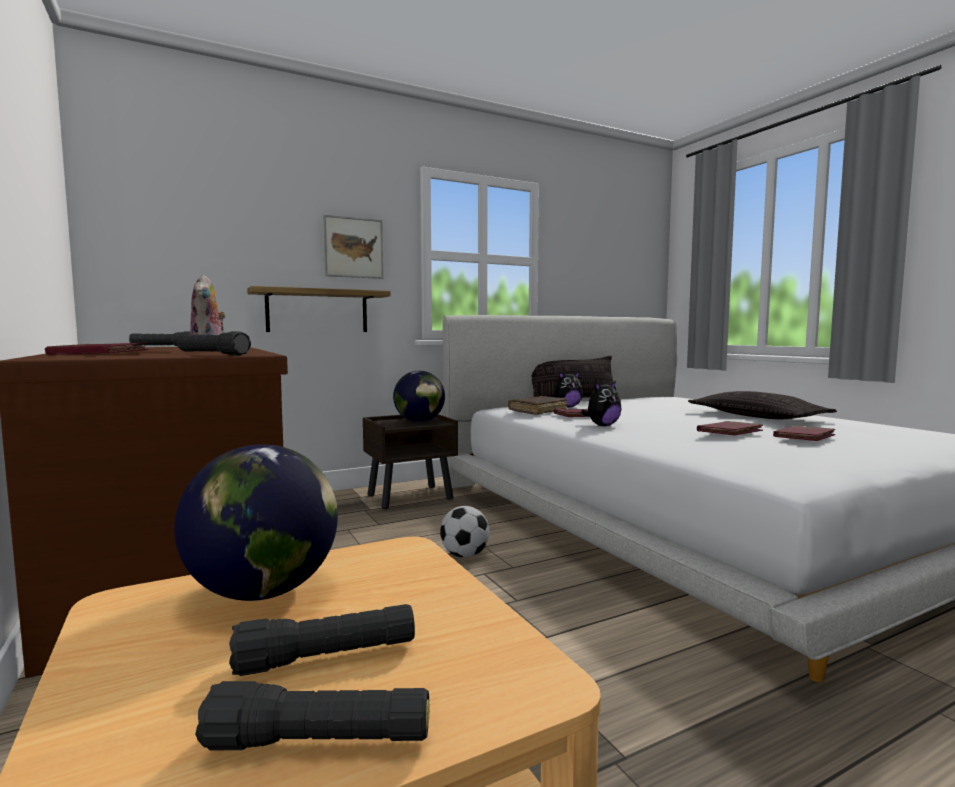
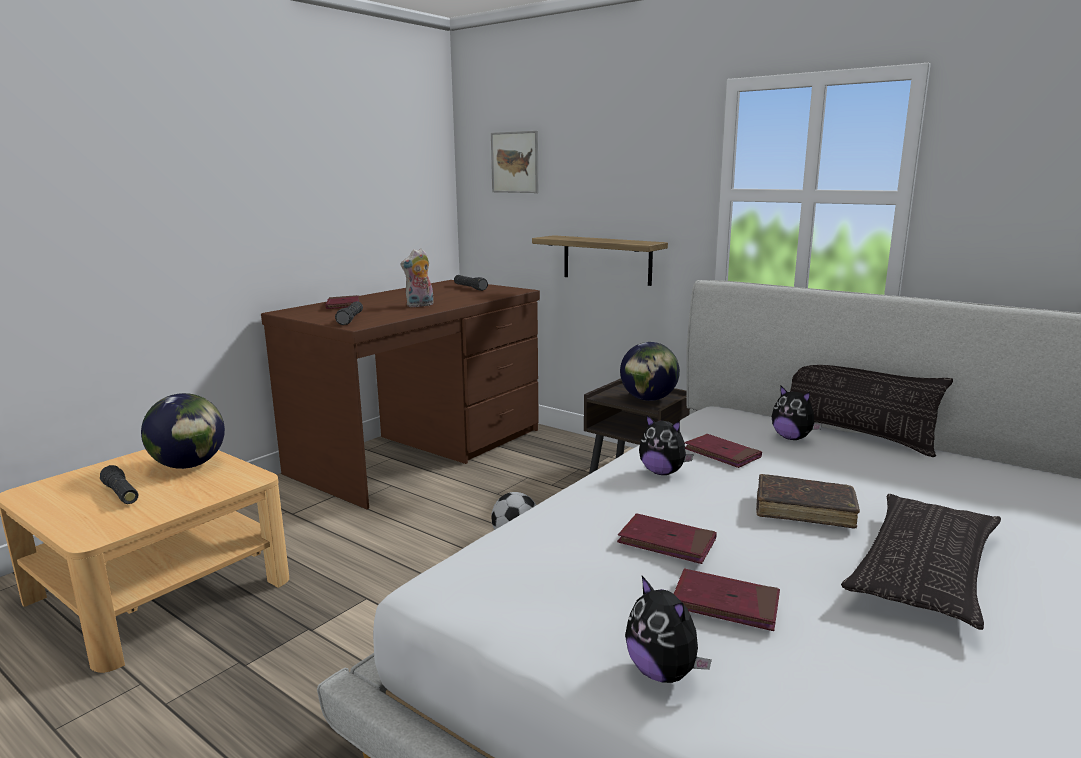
camera: 65 degrees right, 10 degrees up
(319, 742) = (61, 508): black flashlight -> none
(353, 247) = (643, 191): picture -> picture (515, 162)
(538, 411) = (721, 429): brown book -> brown book (804, 510)
(887, 453) = (663, 672): none -> plush toy

